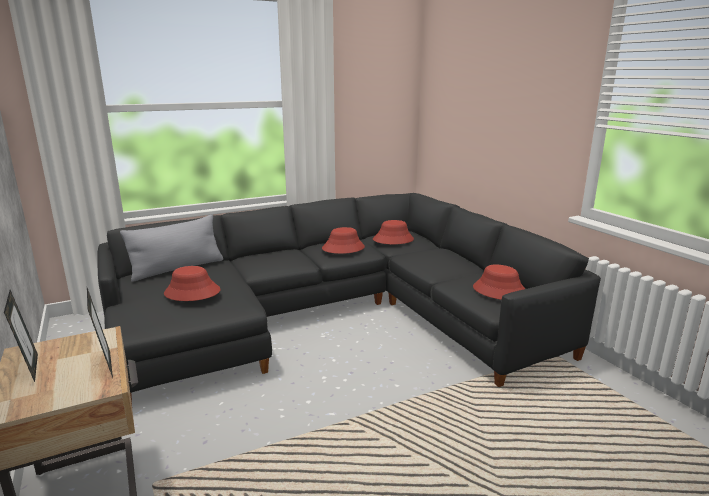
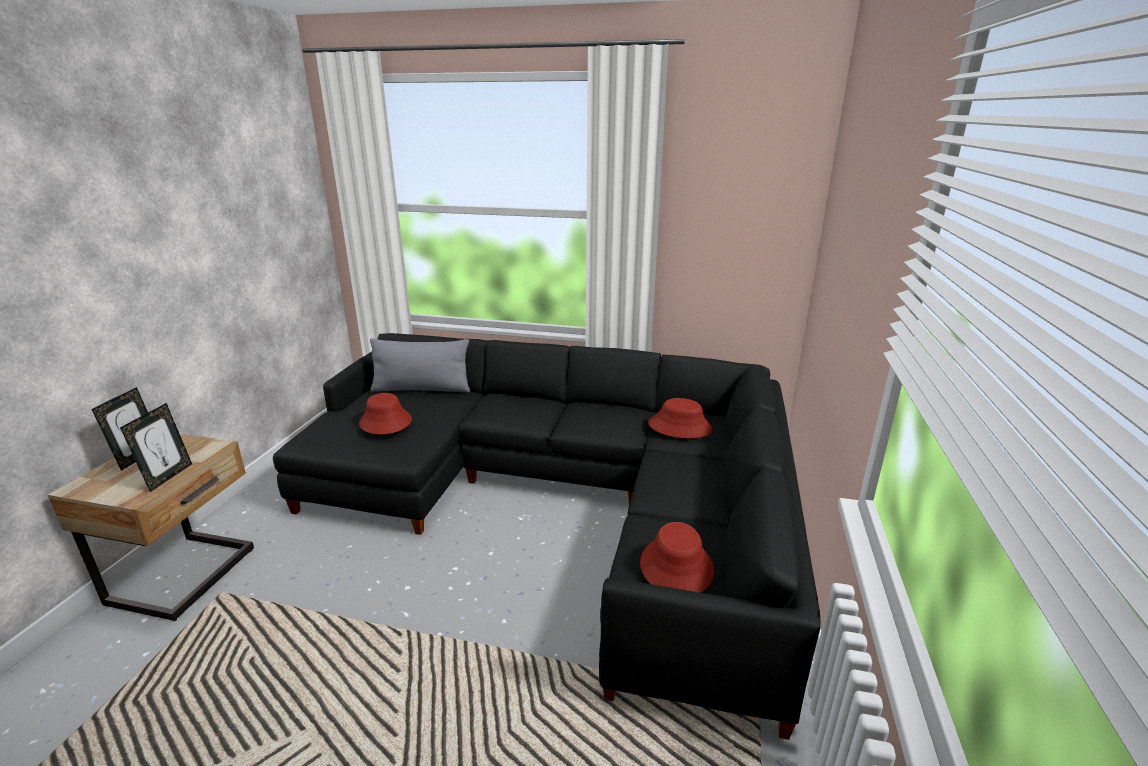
camera: 40 degrees right, 5 degrees up
(343, 248) = (600, 418): red hat -> none

